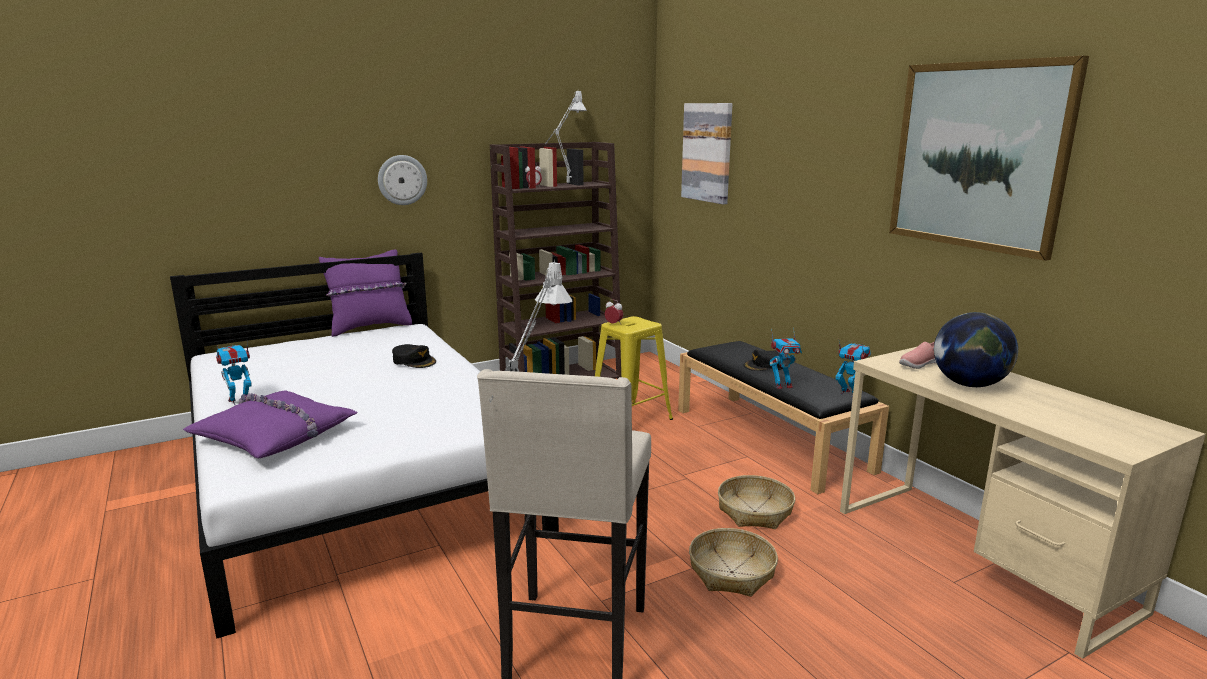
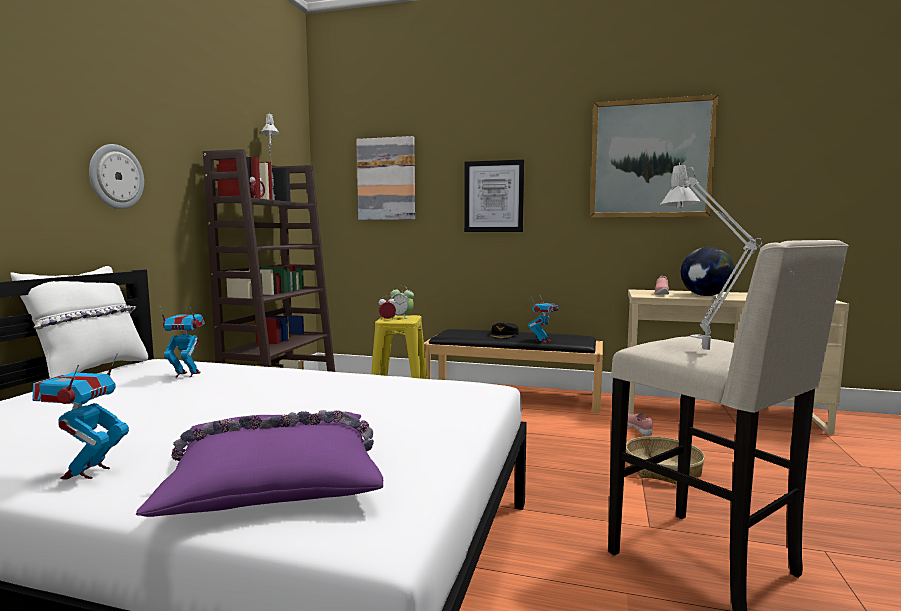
camera: 45 degrees left, 10 degrees down
(370, 327) = (91, 371): purple pillow -> white pillow
(414, 361) = (250, 379): black cap -> none
(638, 323) = (401, 317): none -> alarm clock
(755, 511) = (595, 433): basket -> none
(797, 187) = (493, 196): none -> picture
(813, 528) = (639, 429): none -> pink shoe
(849, 394) = (583, 337): toy robot -> toy robot (186, 374)

